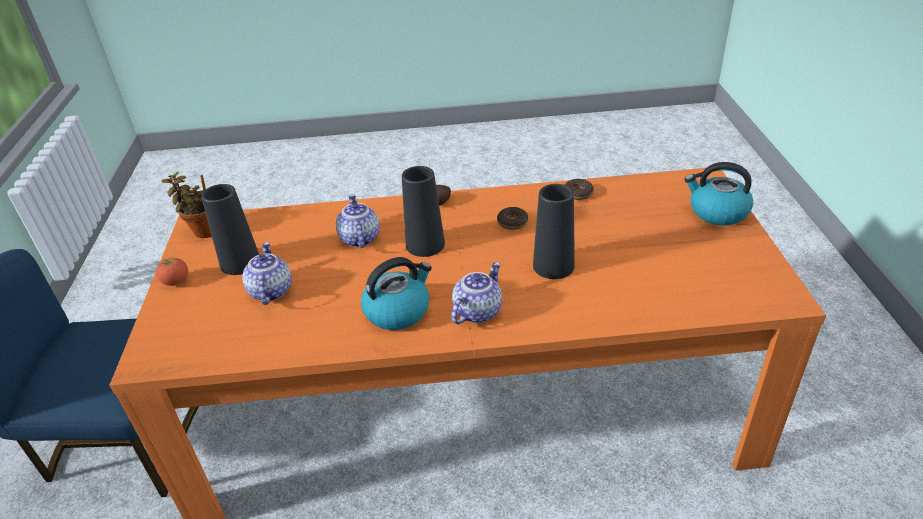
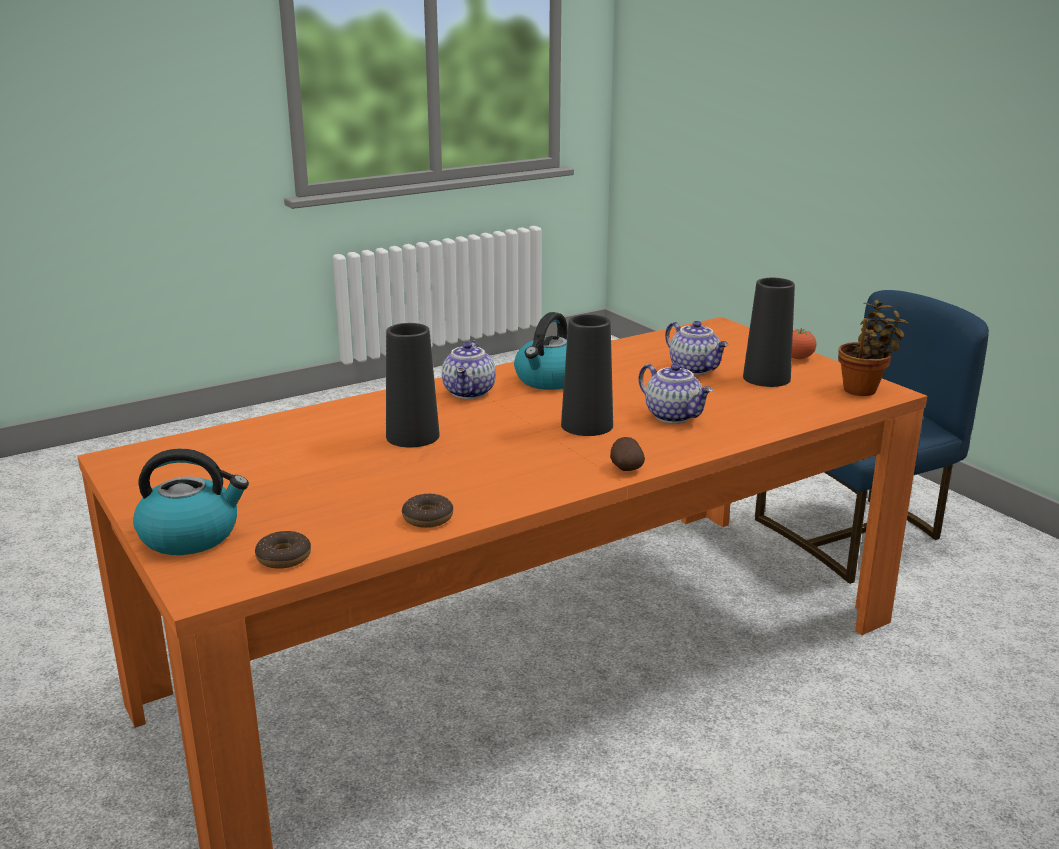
camera: 150 degrees right, 15 degrees down
(512, 222) = (499, 465): donut -> donut (284, 557)

